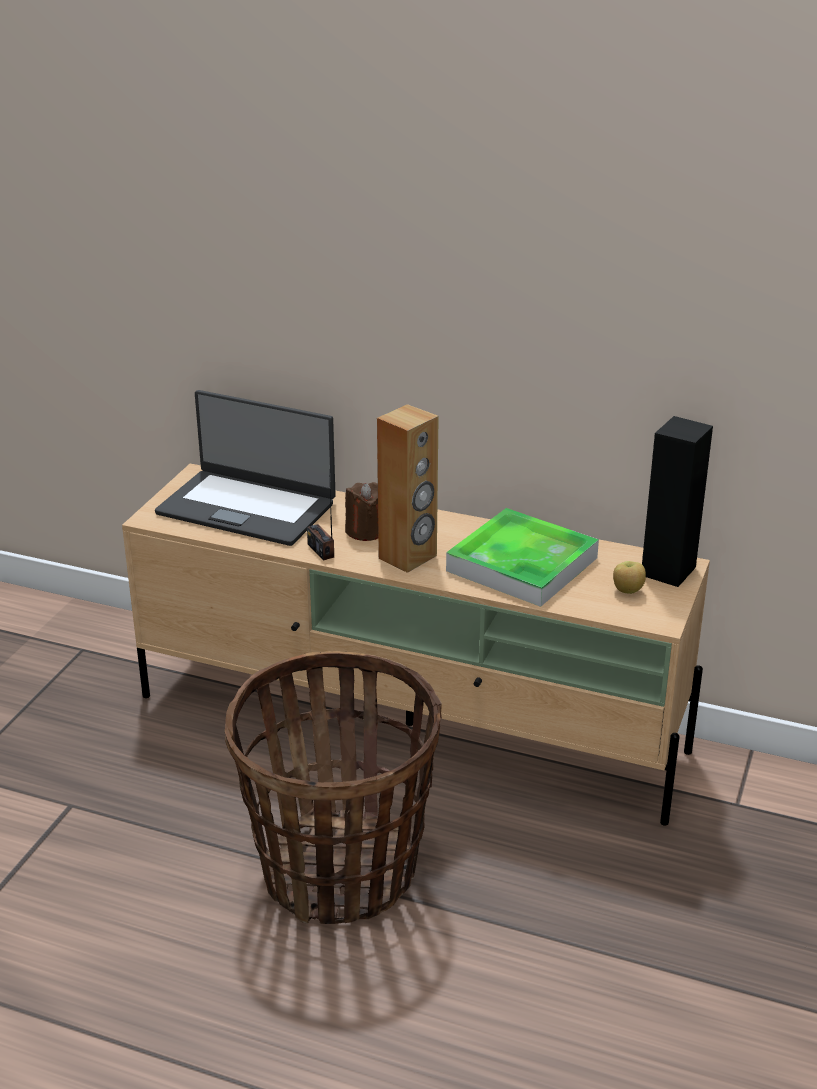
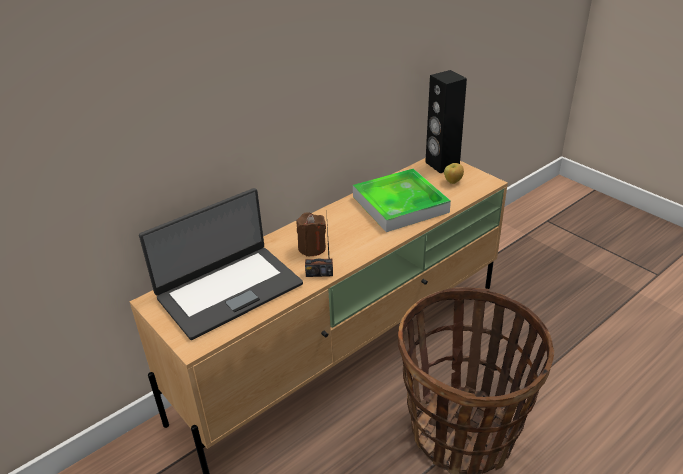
camera: 60 degrees left, 5 degrees up
(408, 557) = (358, 241): brown speaker -> none

